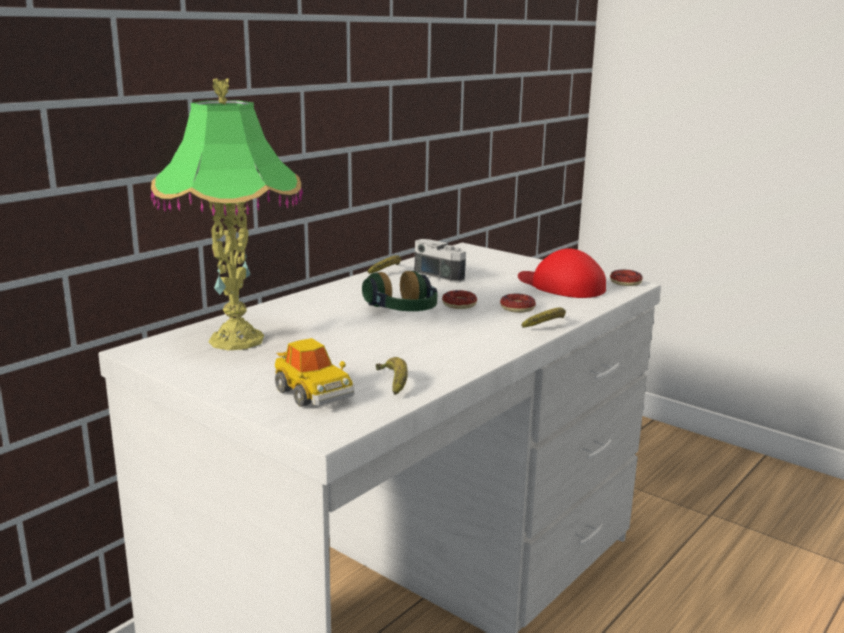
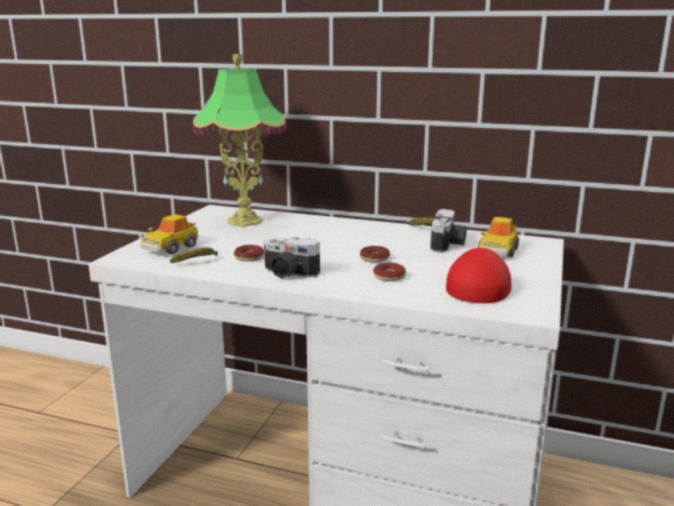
camera: 70 degrees right, 0 degrees up
(403, 312) = (337, 246): headphones -> none
(477, 264) = (498, 251): none -> toy car
(479, 343) = (288, 274): none -> camera
(547, 326) = (353, 290): banana -> none
(625, 282) = (537, 310): donut -> donut (249, 257)

